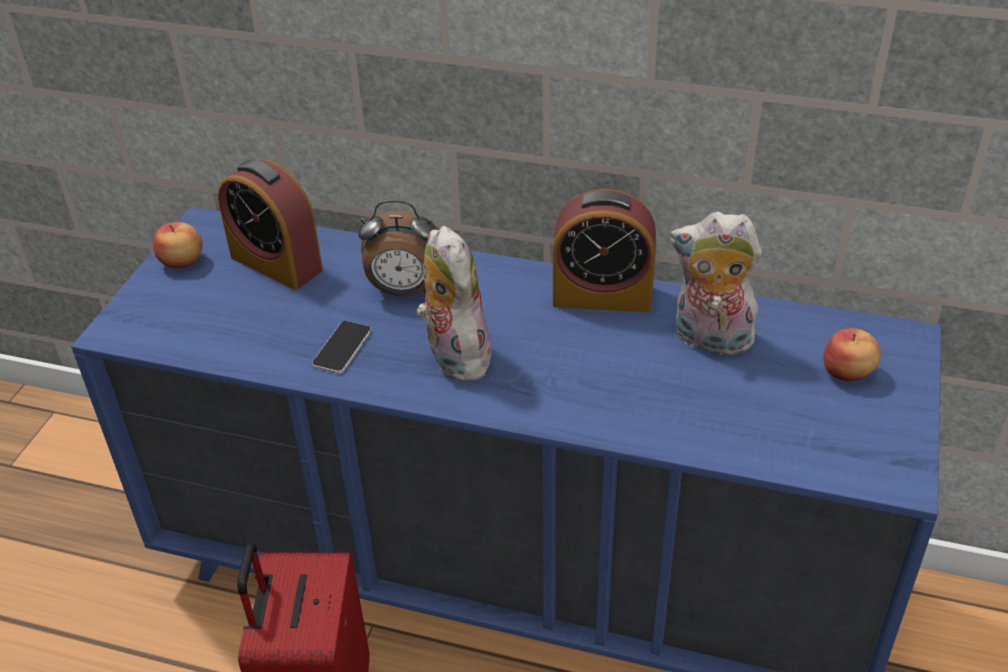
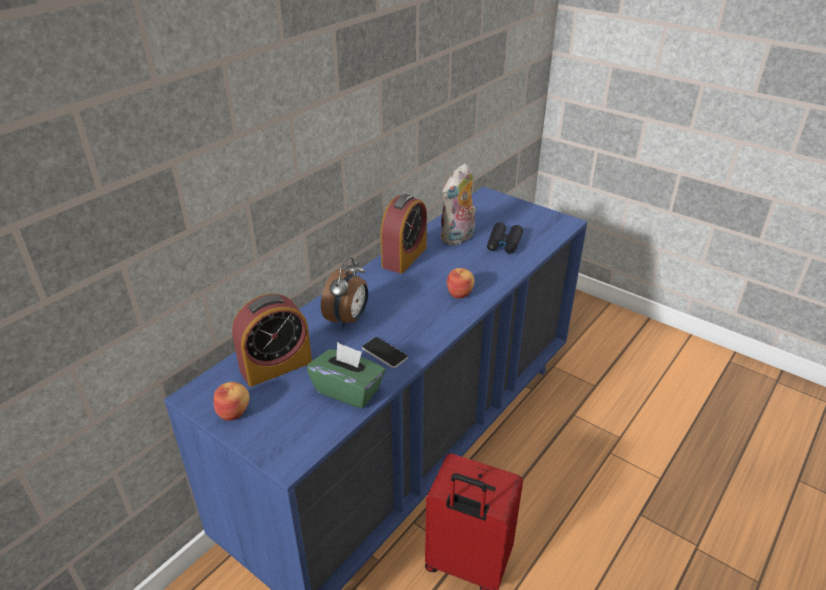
camera: 70 degrees left, 5 degrees down
(251, 339) = (348, 390): none -> green tissue box
(454, 356) = (419, 314): plush toy -> none
(737, 403) = (504, 243): none -> black binoculars
(848, 373) = (500, 213): apple -> apple (460, 293)

